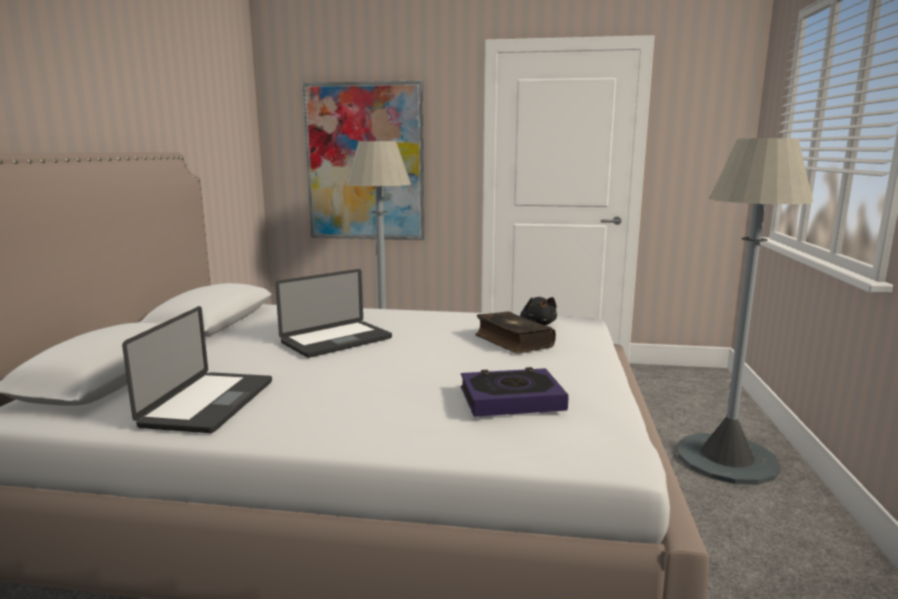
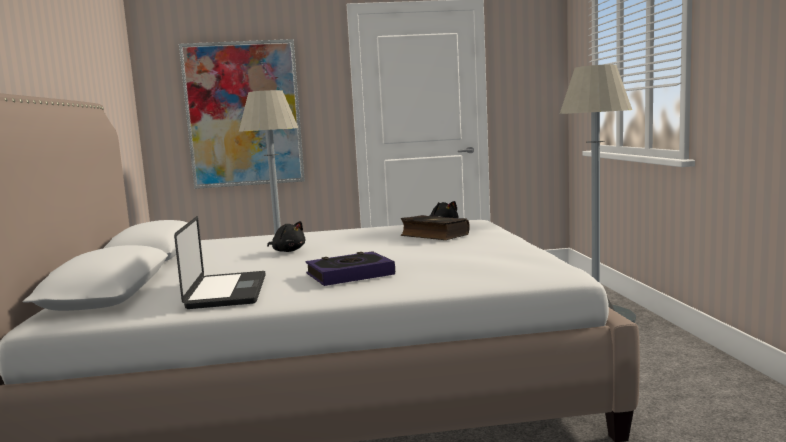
camera: 15 degrees left, 5 degrees down
(336, 340) = (288, 251): laptop -> black plush toy
(511, 399) = (468, 259): book -> book (350, 275)

